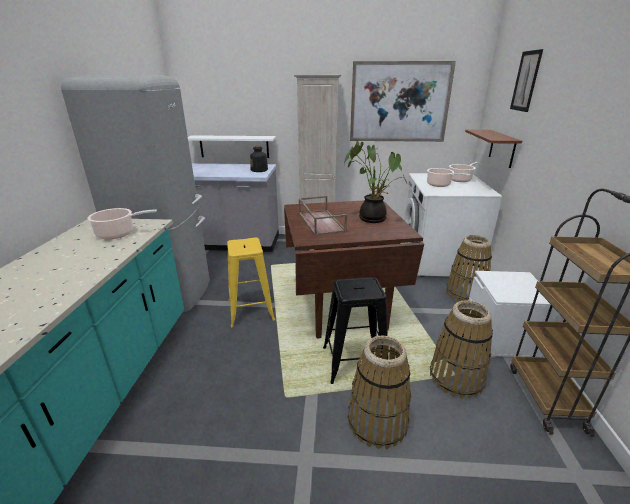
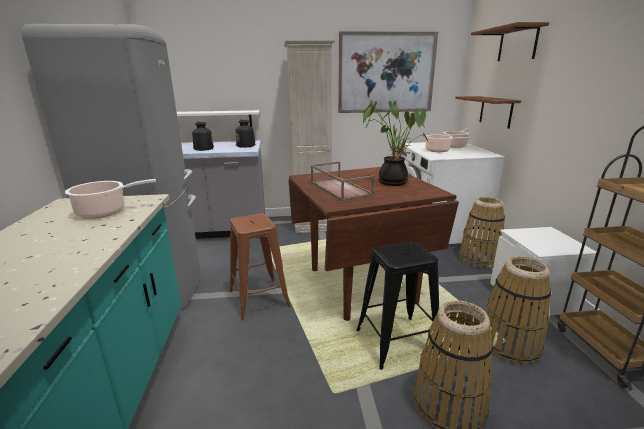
camera: 10 degrees left, 5 degrees down
(221, 172) = (203, 148): none -> bottle
(250, 310) = (258, 298): yellow stool -> brown stool
(526, 81) = (517, 44): picture -> brown shelf

